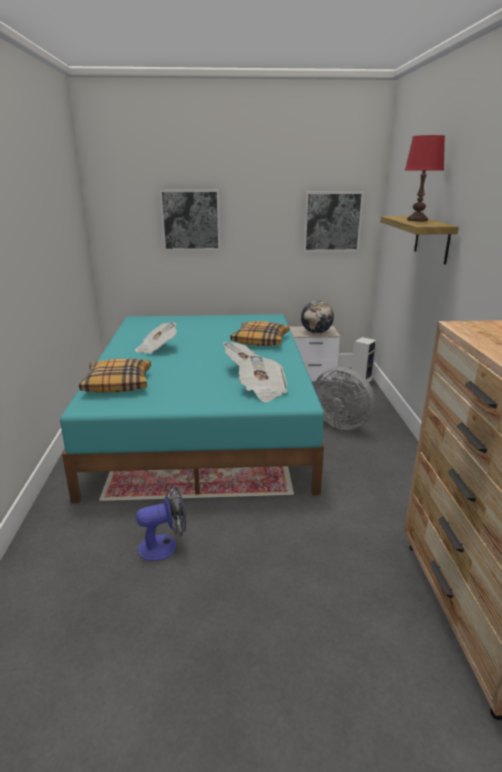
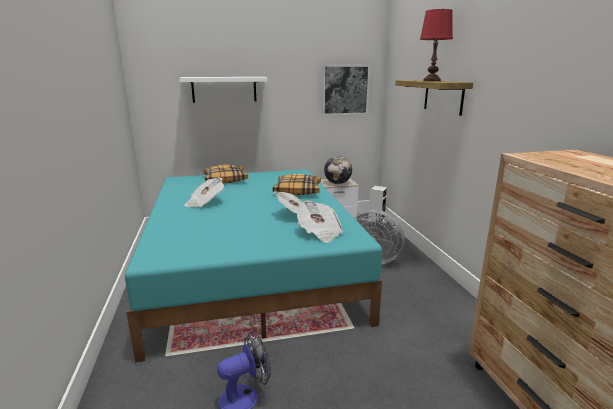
camera: 10 degrees left, 5 degrees down
(118, 383) = (177, 236): pillow -> pillow (225, 180)
(191, 220) = (224, 89): picture -> white shelf

